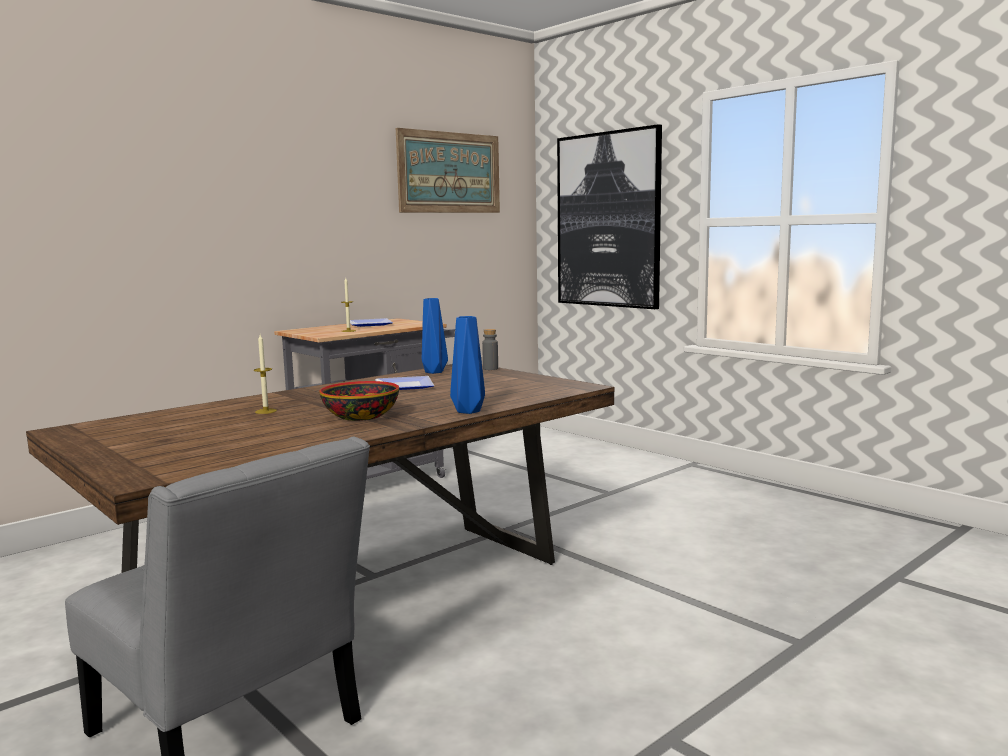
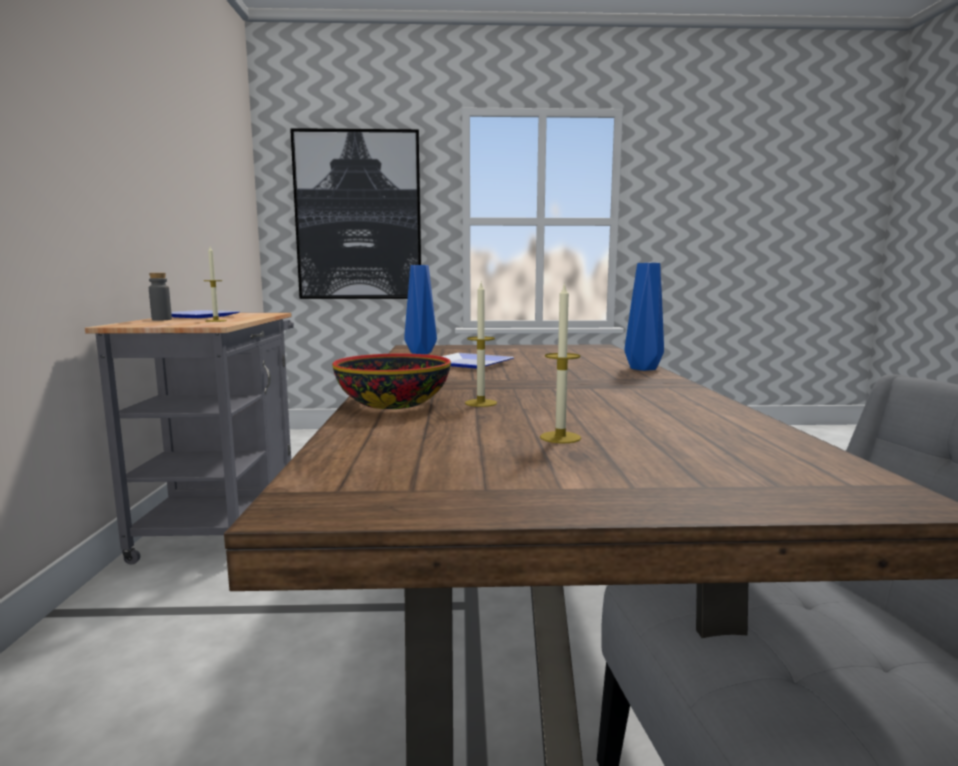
camera: 50 degrees left, 0 degrees up
(196, 433) = (560, 437): none -> candle
(362, 416) = (601, 387): bowl -> bowl (394, 403)
(449, 172) = (207, 140): picture -> none
(490, 368) = (454, 346): grey bottle -> grey bottle (161, 319)

